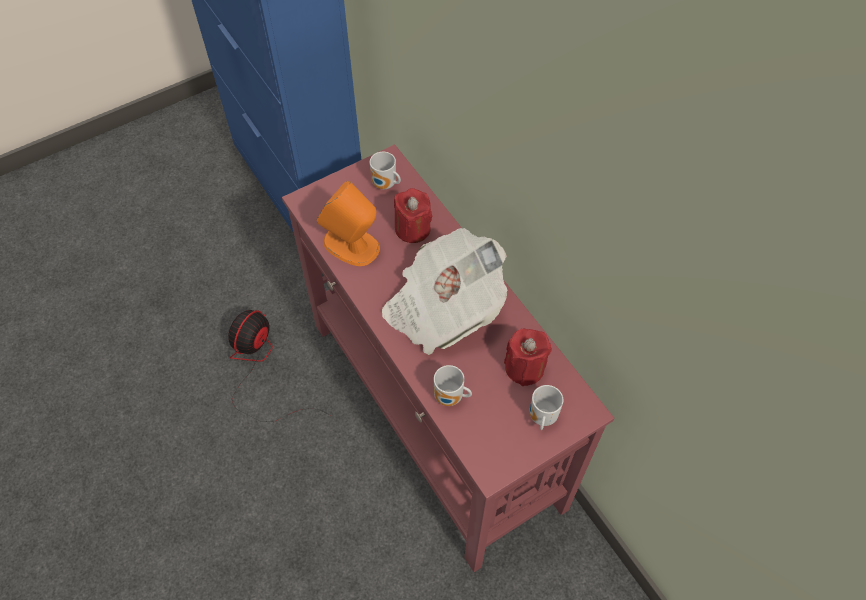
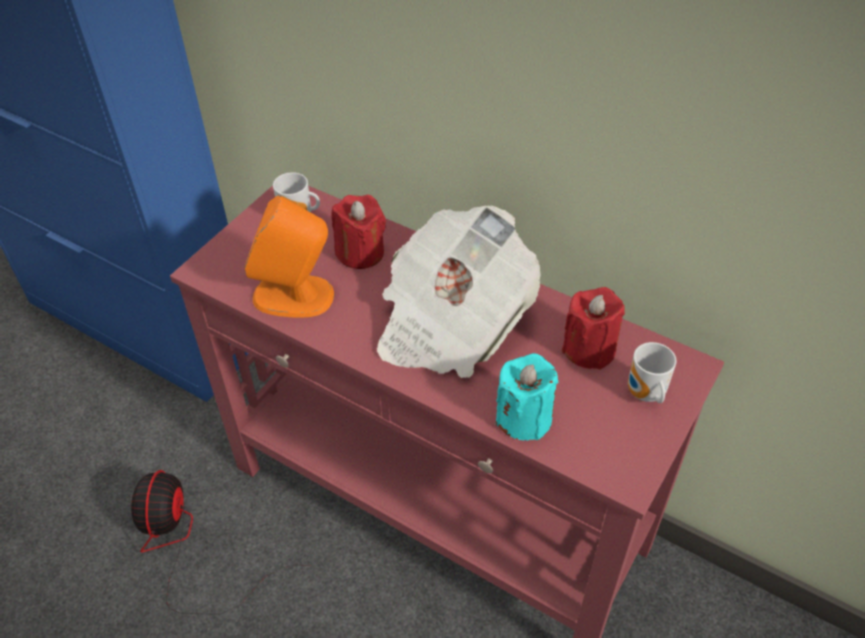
camera: 25 degrees left, 10 degrees down
(450, 398) = (524, 418): mug -> turquoise candle

